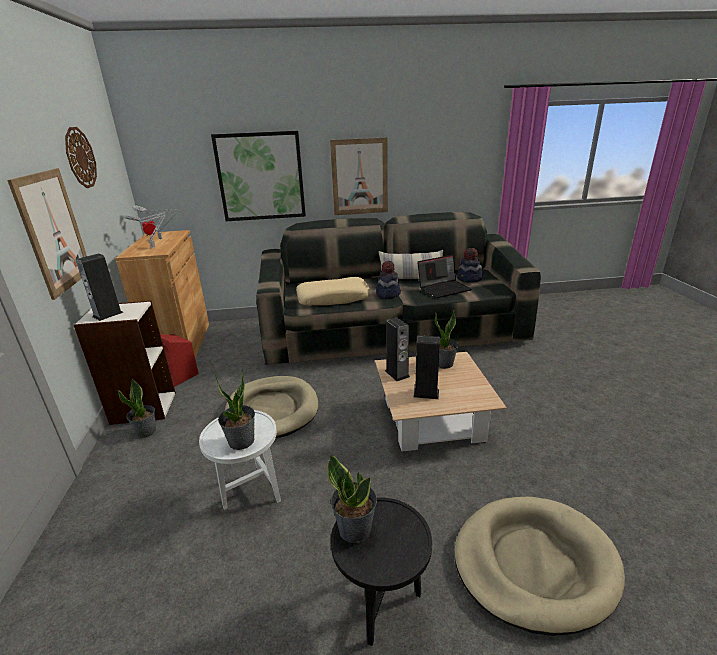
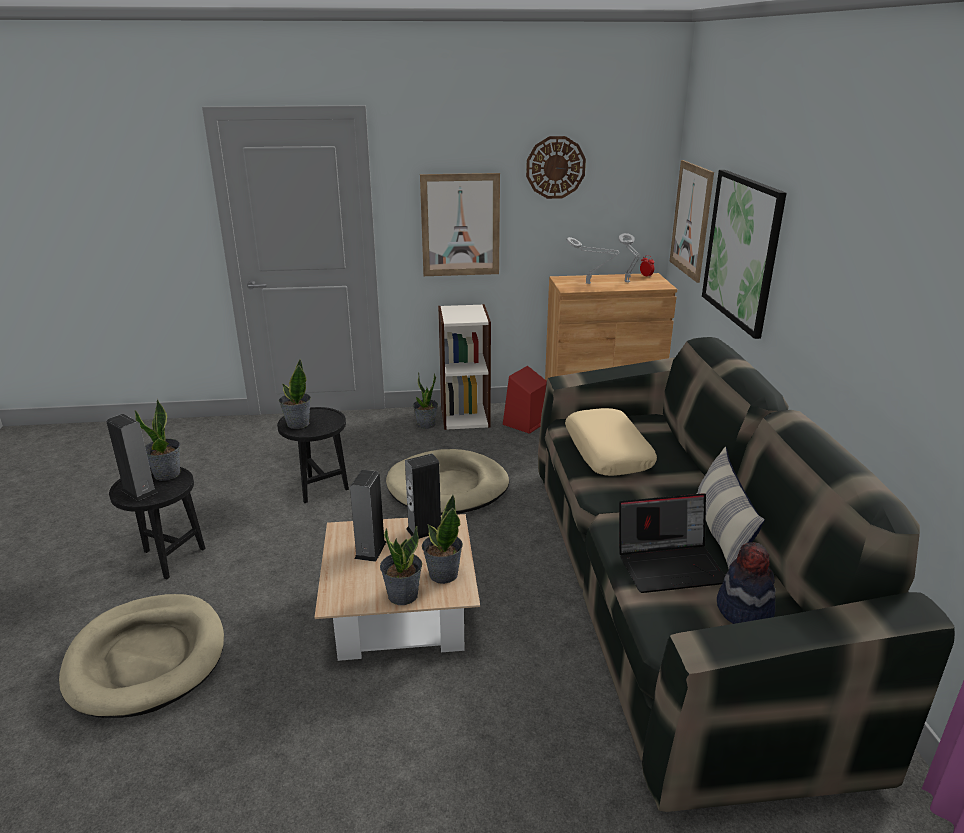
camera: 90 degrees right, 0 degrees up
(108, 314) = (457, 312): speaker -> speaker (139, 491)
(250, 495) = (319, 487): white side table -> black side table
(359, 177) = (826, 312): picture -> picture (691, 220)
(388, 294) = (629, 499): hat -> none
(444, 288) = (670, 565): laptop -> laptop turned 75 degrees counterclockwise
(469, 376) = (402, 595): none -> potted plant

